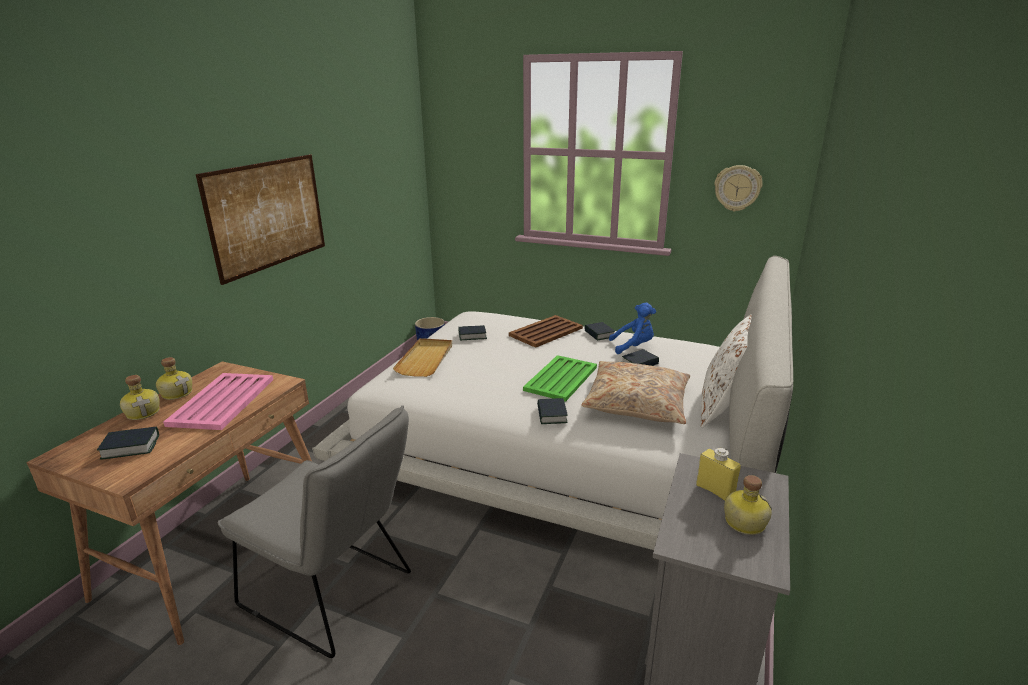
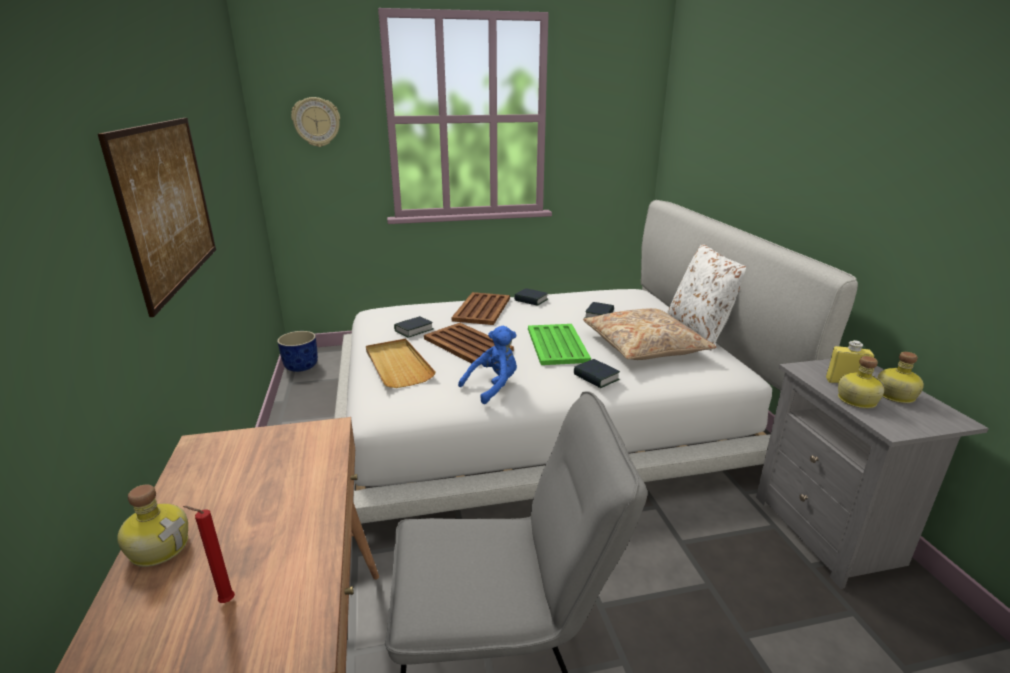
camera: 35 degrees left, 0 degrees up
(130, 447) = (224, 602): book -> red candle
(177, 393) = (176, 499): bottle -> bottle (855, 400)
(221, 402) = (277, 483): pink tray -> none
(493, 358) = (468, 345): none -> brown tray
(633, 347) = (574, 303): blue plush toy -> blue plush toy (493, 386)
(737, 188) = (603, 145): wall clock -> wall clock (316, 122)

